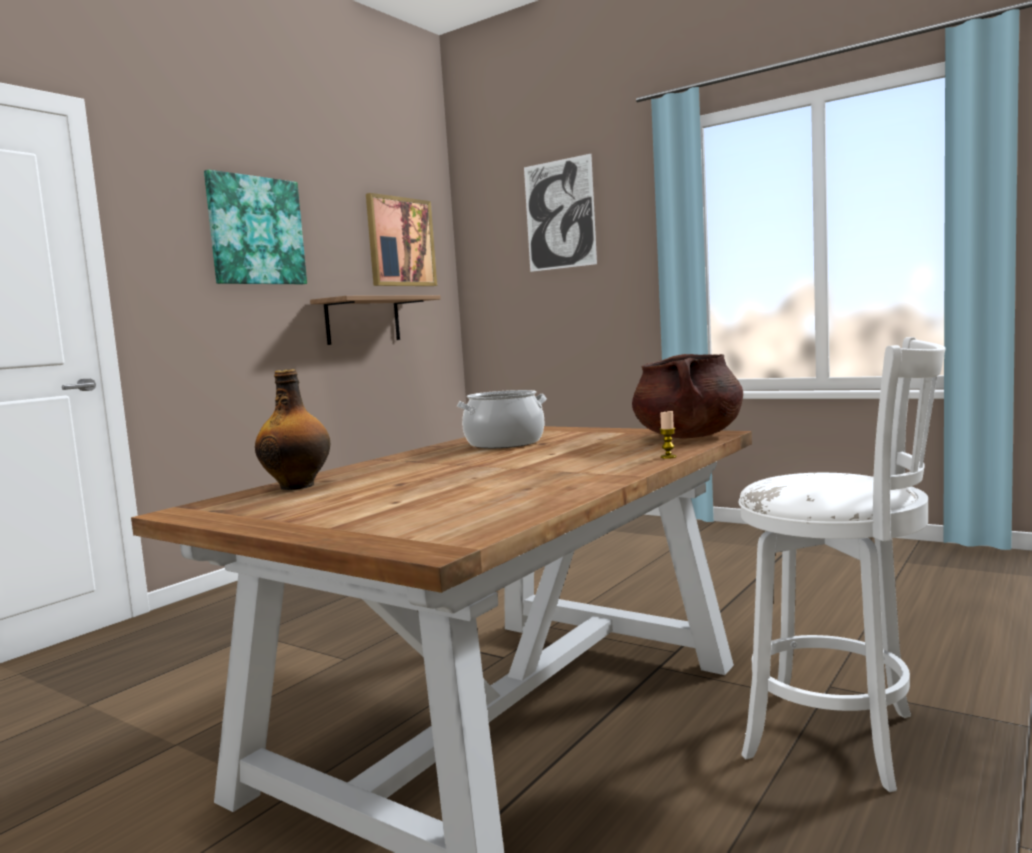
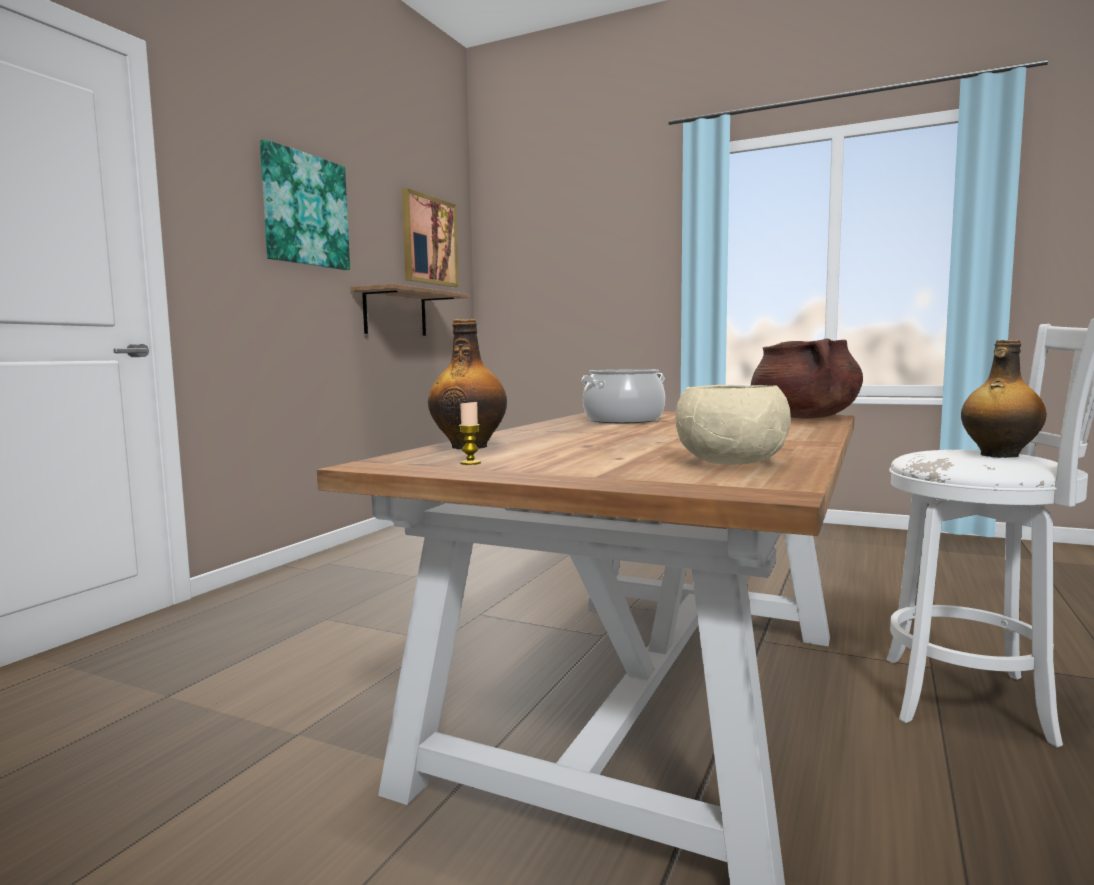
camera: 10 degrees left, 0 degrees up
(479, 509) = (732, 463): none -> beige bowl
(559, 214) = (582, 226): picture -> none
(668, 457) = (826, 430): candle -> candle (470, 463)
(843, 482) = (998, 455): none -> bottle

